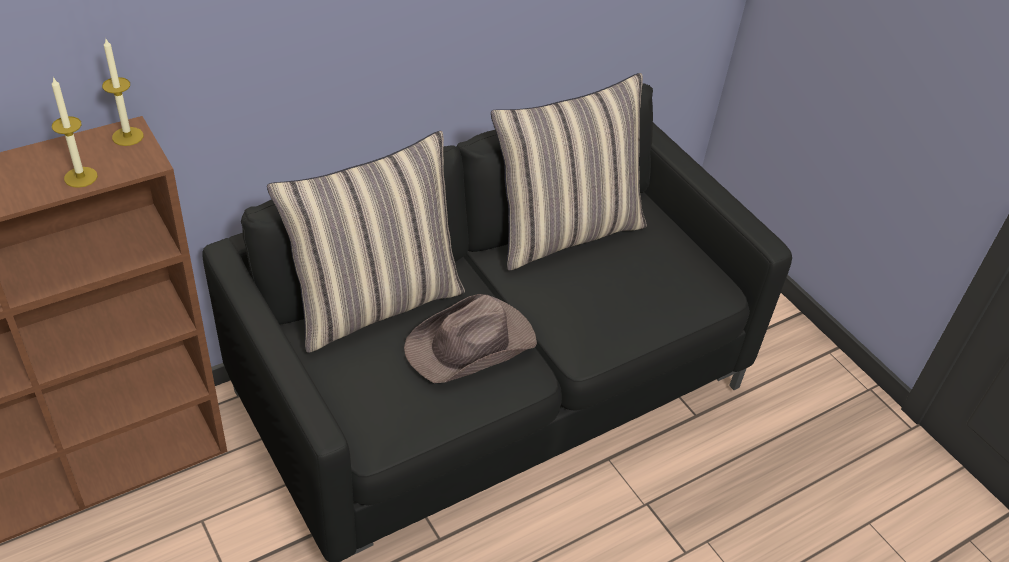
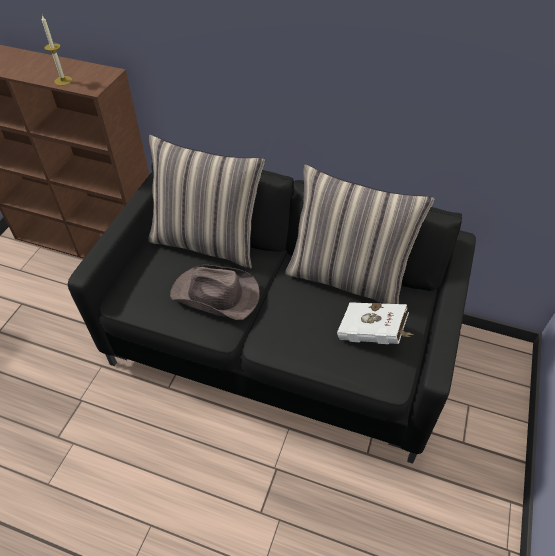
camera: 55 degrees right, 5 degrees up
(127, 136) = (105, 74): candle -> none
(658, 263) = (373, 334): none -> white book

